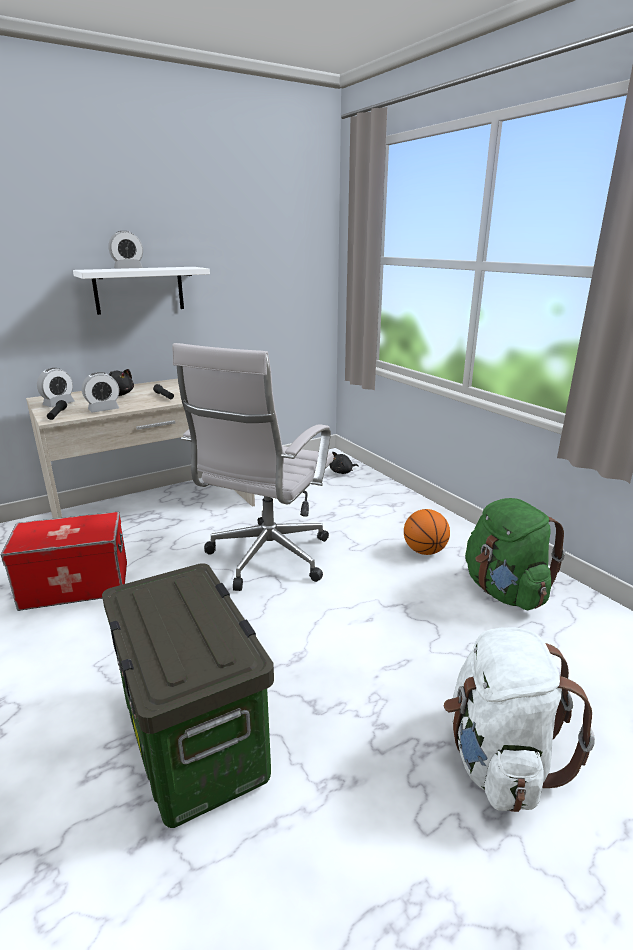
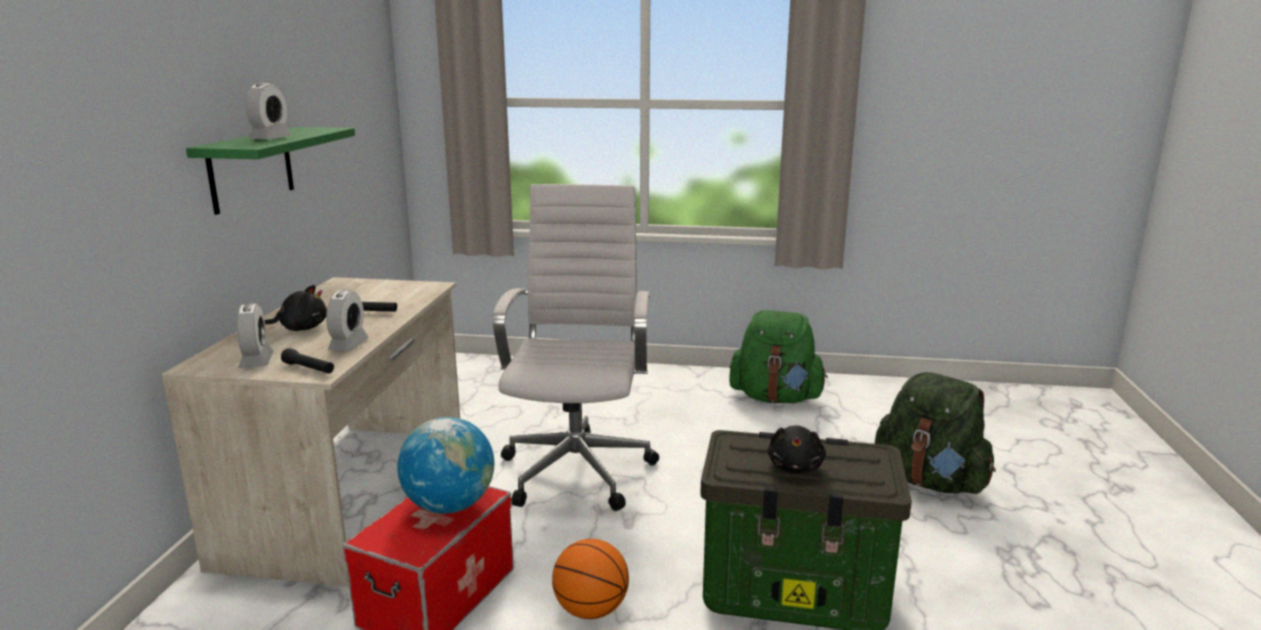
camera: 50 degrees left, 5 degrees down
(79, 531) = (449, 506): none -> globe
(139, 290) = (251, 169): white shelf -> green shelf
(266, 559) = (578, 468): white office chair -> white office chair turned 150 degrees counterclockwise
(342, 472) = (482, 369): black plush toy -> black plush toy (795, 467)
(424, 551) = (681, 399): basketball -> basketball (591, 610)
(498, 760) = (930, 481): white backpack -> green backpack

